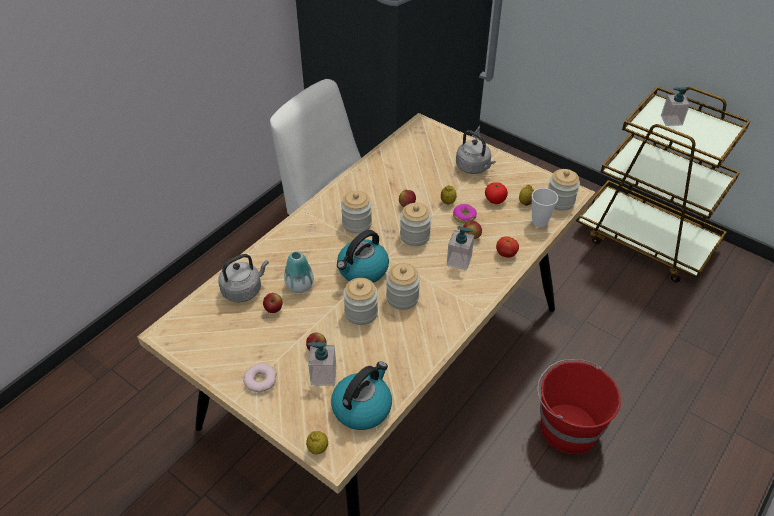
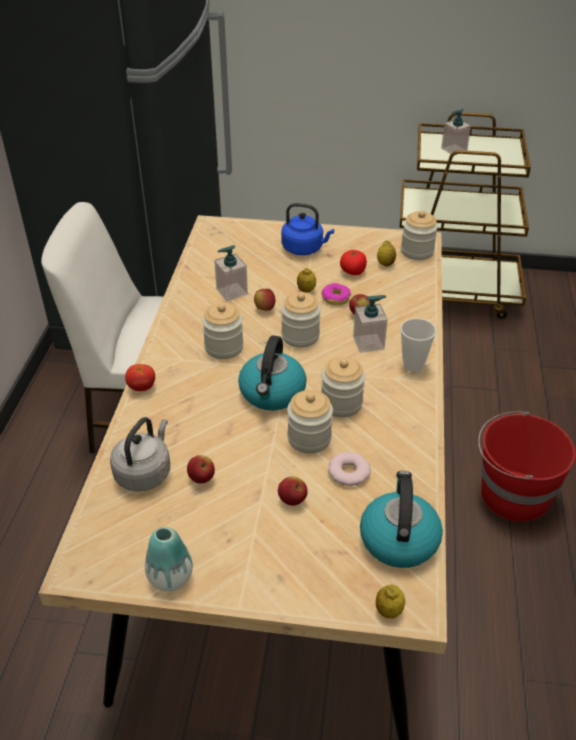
camera: 30 degrees left, 5 degrees down
(260, 380) = (253, 567): donut -> donut (348, 472)
(299, 285) = (212, 439): vase -> vase (170, 577)
(323, 375) = (324, 525): soap dispenser -> soap dispenser (231, 292)
(474, 168) = (304, 248): grey kettle -> blue kettle
(506, 254) = (409, 318): tomato -> tomato (142, 387)
(539, 222) = (415, 277): cup -> cup (413, 365)

